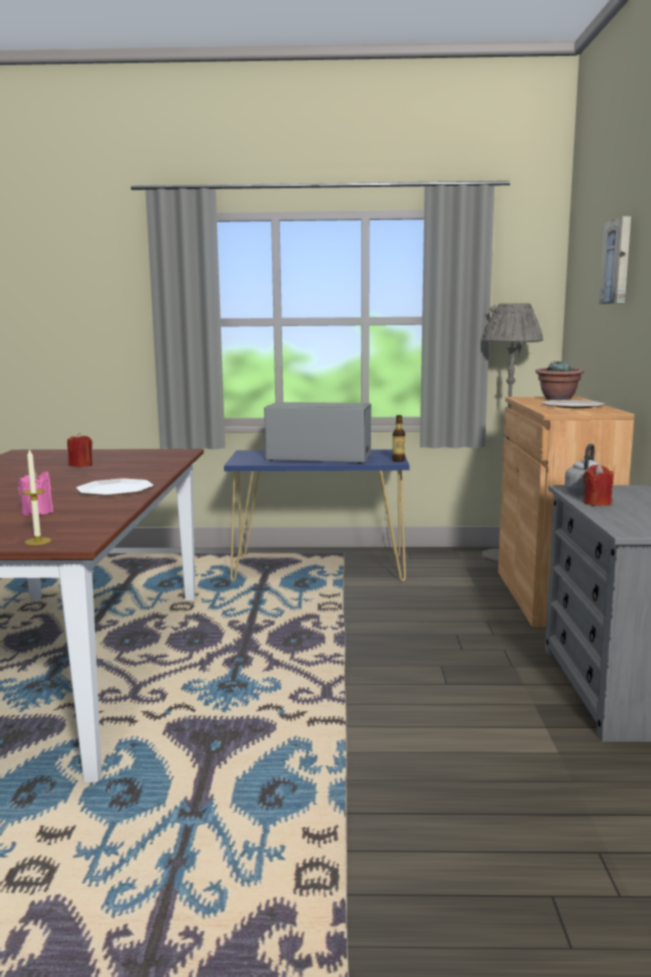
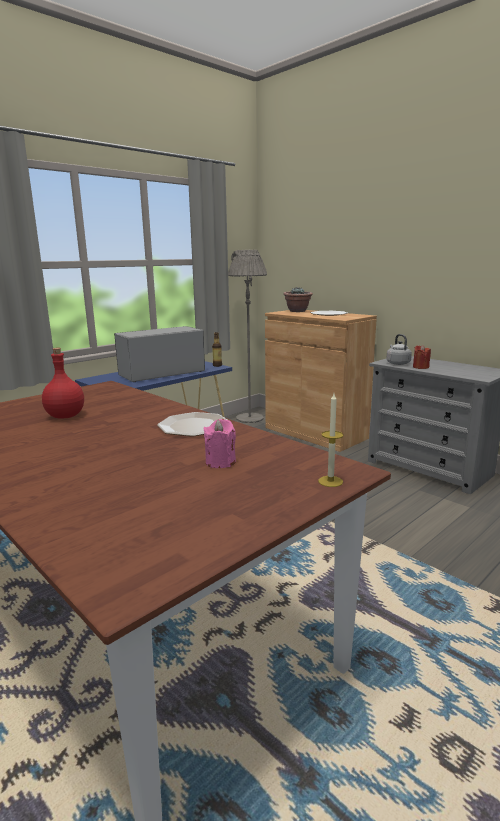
camera: 45 degrees left, 5 degrees up
(81, 465) = (66, 416): red candle -> red bottle
(618, 262) = (338, 224): picture -> none

